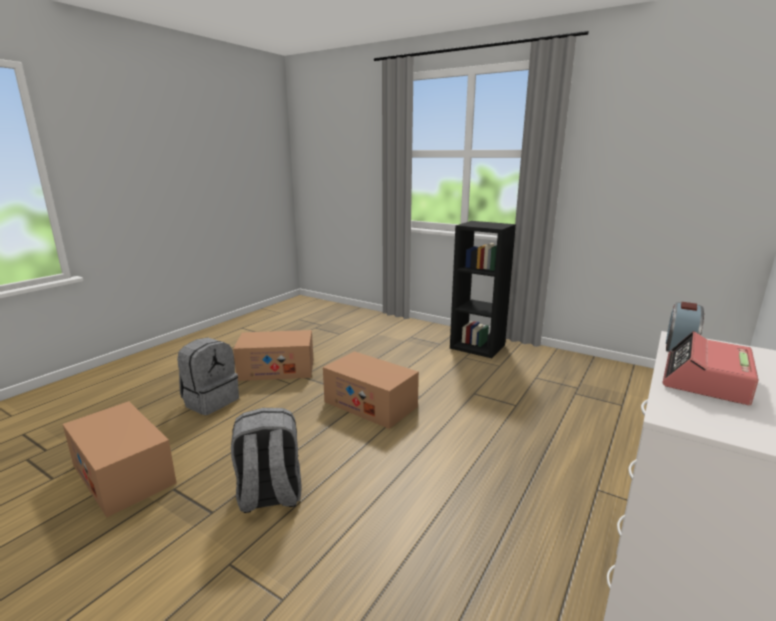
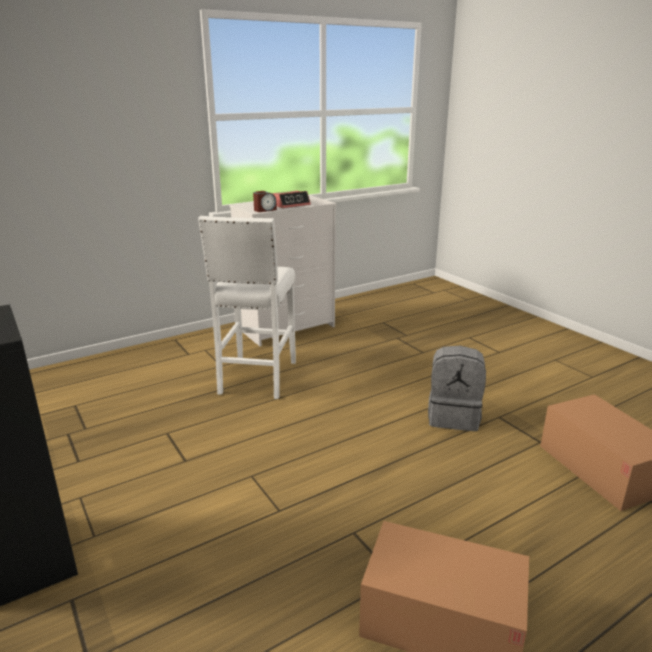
camera: 155 degrees left, 5 degrees up
(210, 401) = (550, 559): grey backpack -> none
(370, 404) = (320, 482): cardboard box -> none
(530, 483) = (257, 378): none -> white stool

